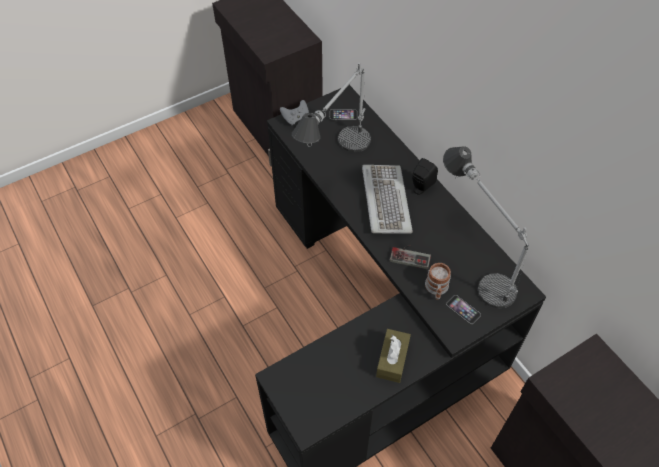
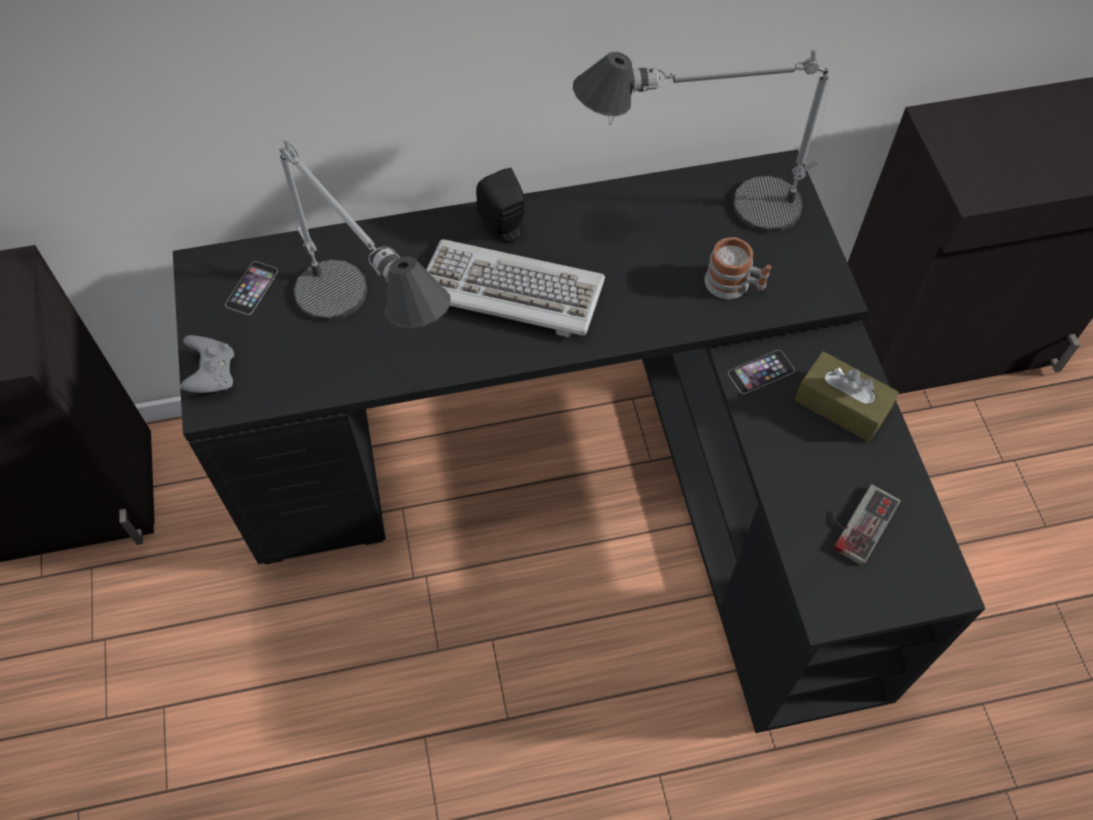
camera: 70 degrees left, 5 degrees up
(410, 255) = (650, 297): game controller -> game controller (857, 521)
(463, 309) = (787, 263): phone -> phone (761, 371)

